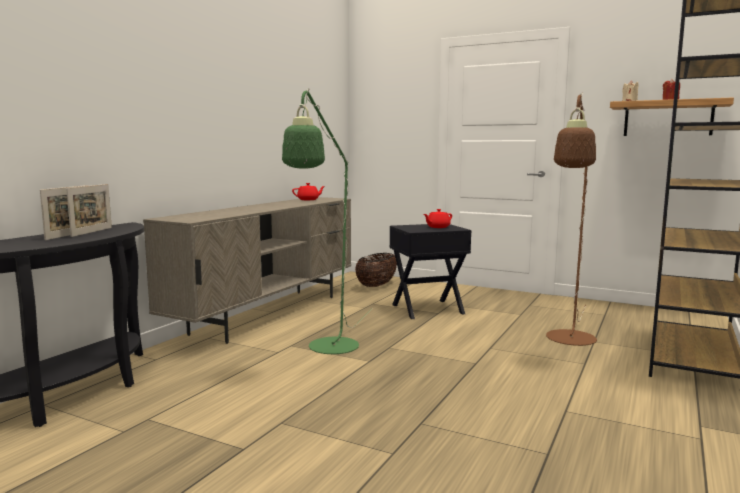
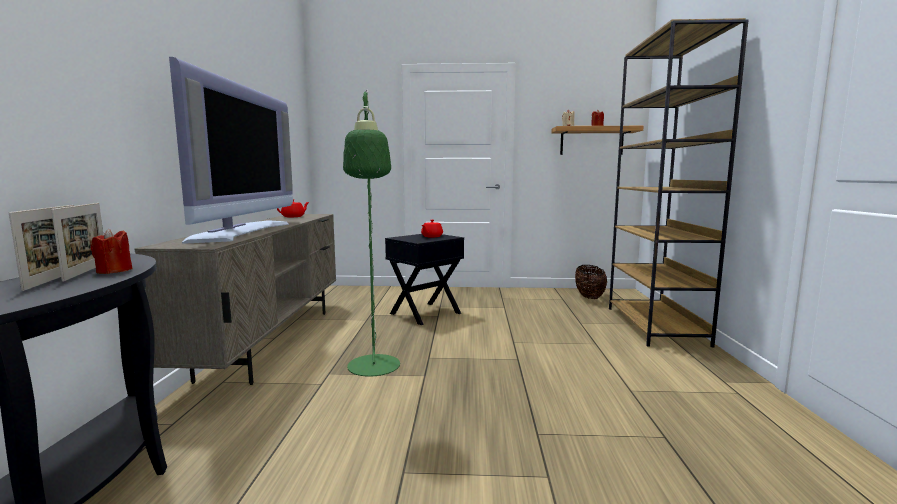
camera: 25 degrees left, 0 degrees up
(106, 233) = (114, 271): none -> red candle
(237, 210) = (240, 231): none -> television
(376, 286) = (357, 296): basket -> basket (589, 297)
(569, 341) = (564, 325): brown floor lamp -> none

